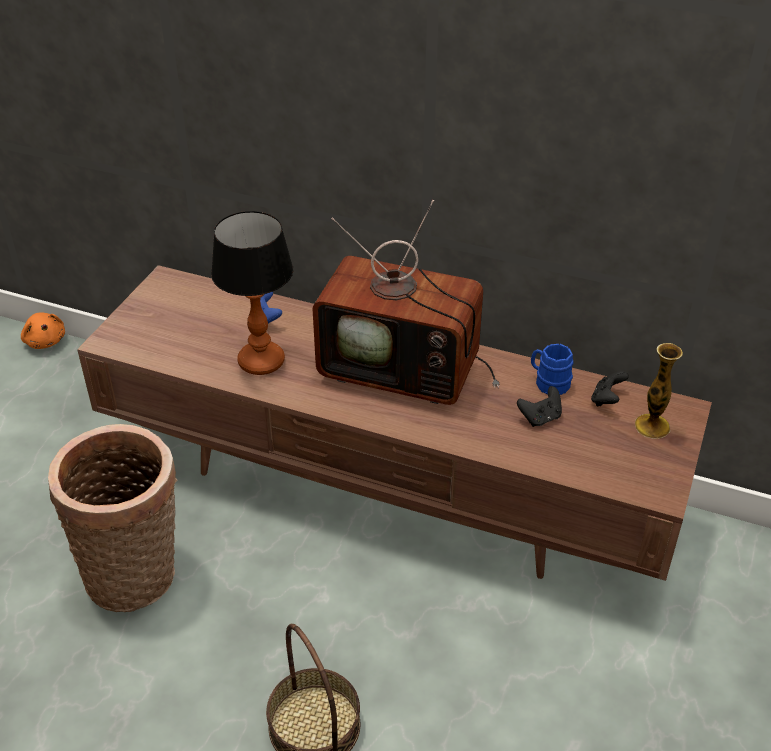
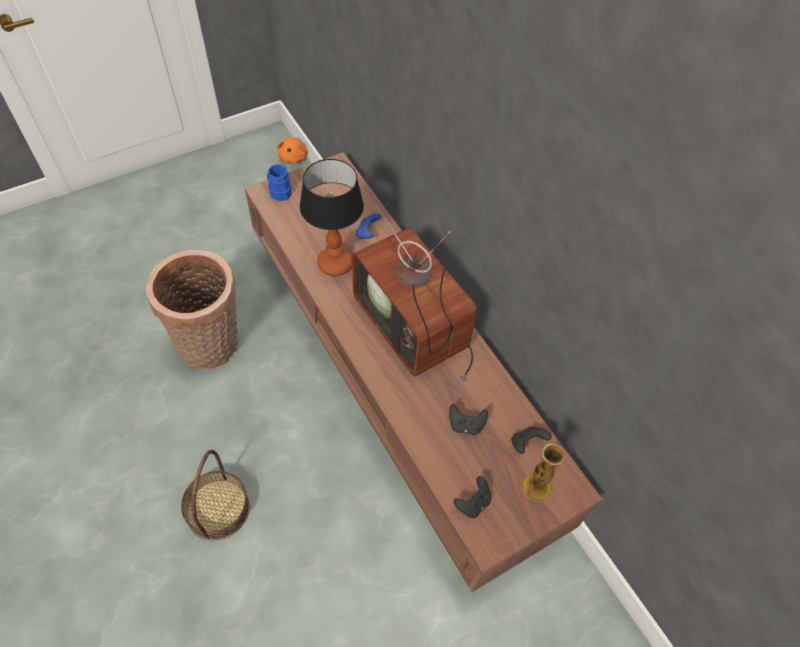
camera: 35 degrees right, 15 degrees up
(548, 383) = (499, 402): blue mug -> blue mug (280, 190)
(615, 472) = (473, 503): none -> black game controller

